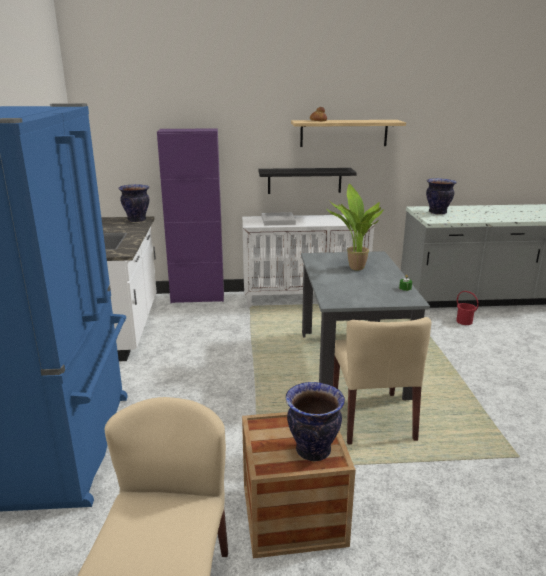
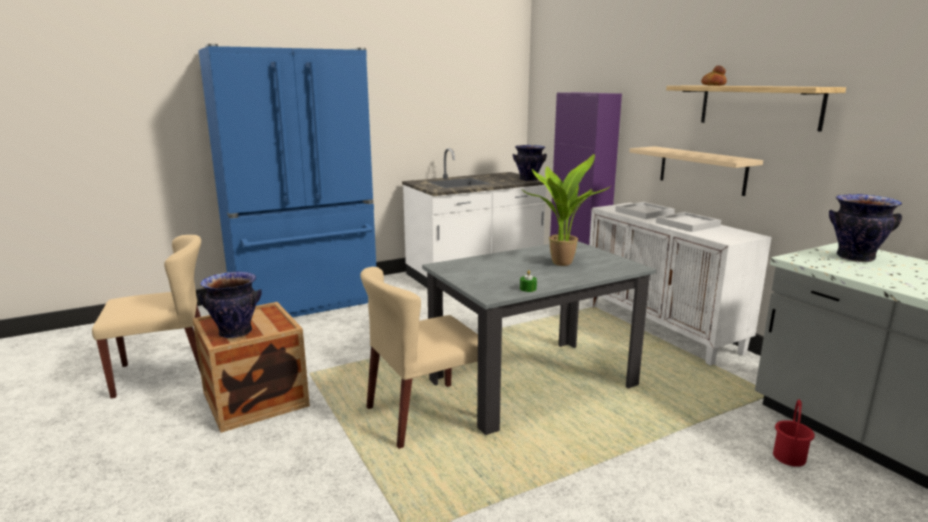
camera: 65 degrees right, 5 degrees down
(304, 180) = (702, 170): black shelf -> beige shelf
(320, 220) = (687, 224): none -> white tray

